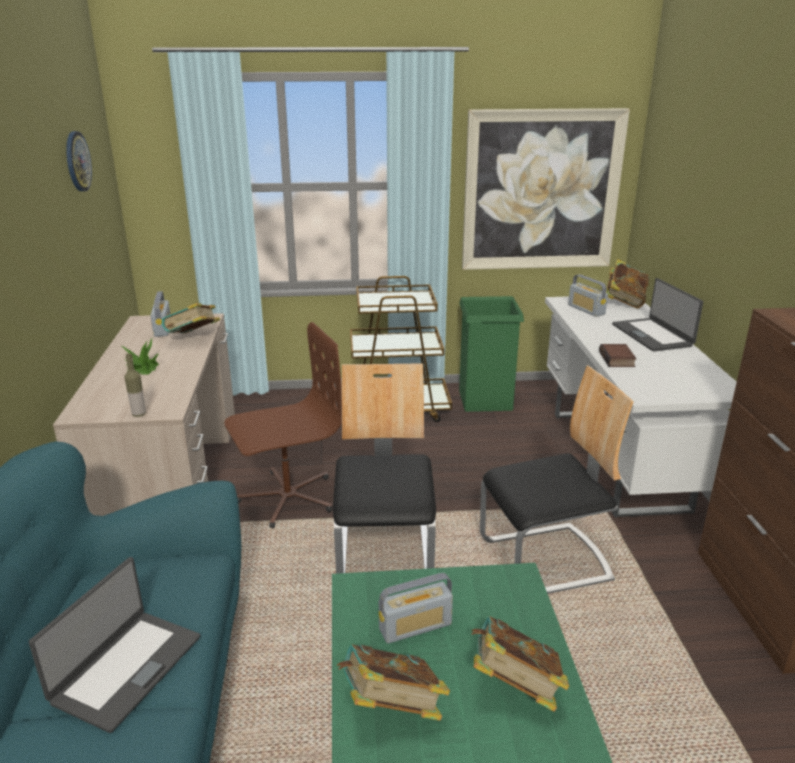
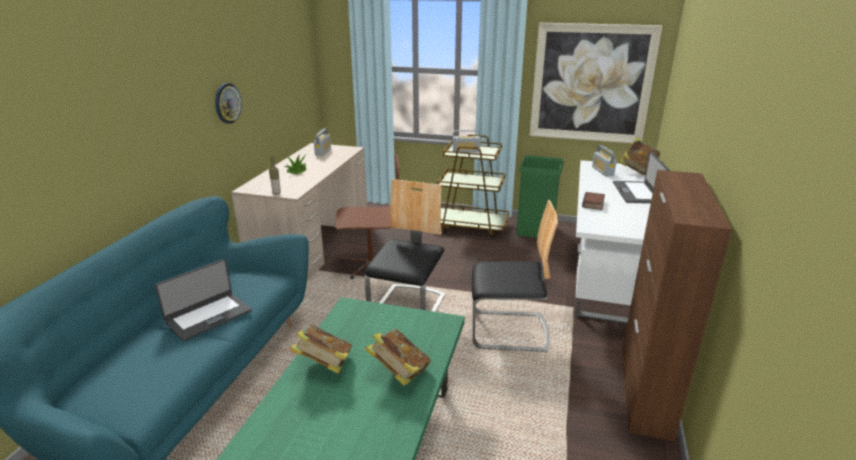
camera: 20 degrees right, 0 degrees up
(77, 161) = (281, 45): wall clock -> wall clock (227, 103)
(193, 339) = (335, 159): book -> none
(415, 626) = (366, 332): radio -> radio (466, 151)

